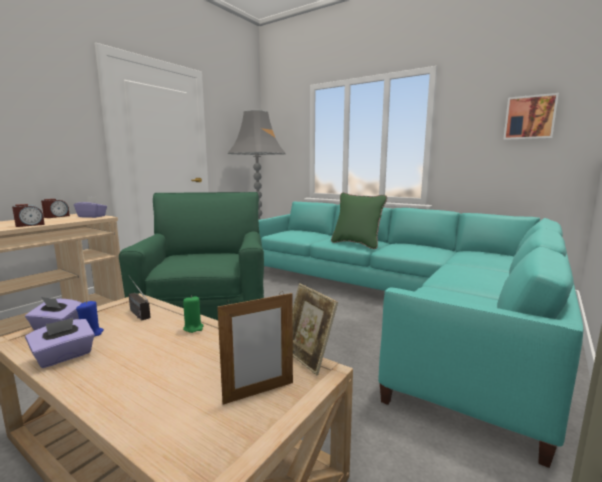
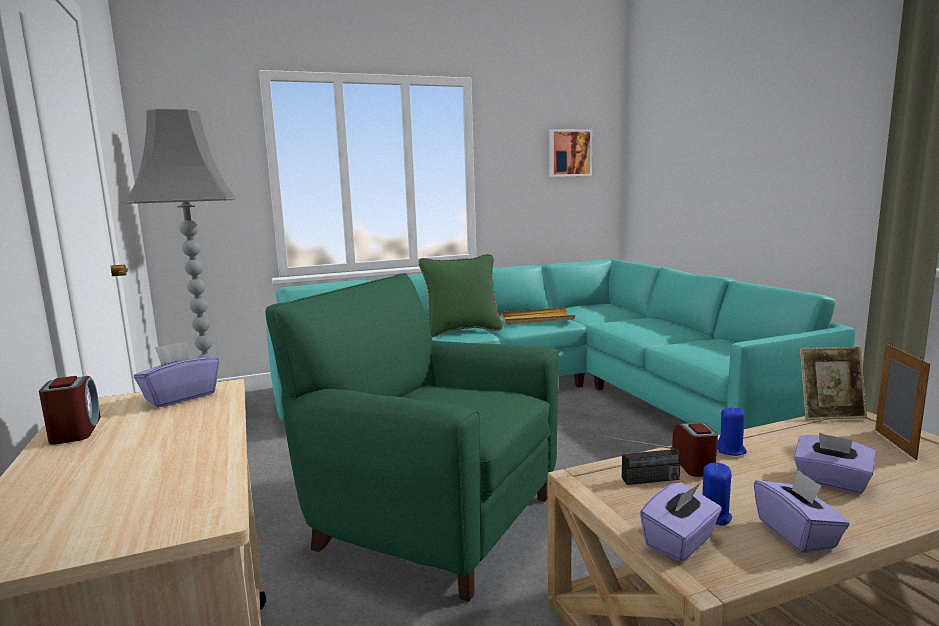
camera: 55 degrees left, 0 degrees up
(30, 225) = (202, 452): alarm clock -> alarm clock (694, 465)
(153, 365) = (831, 482): none -> purple tissue box
(193, 328) = (731, 450): green candle -> blue candle
(415, 250) = (536, 319): none -> beige tray

